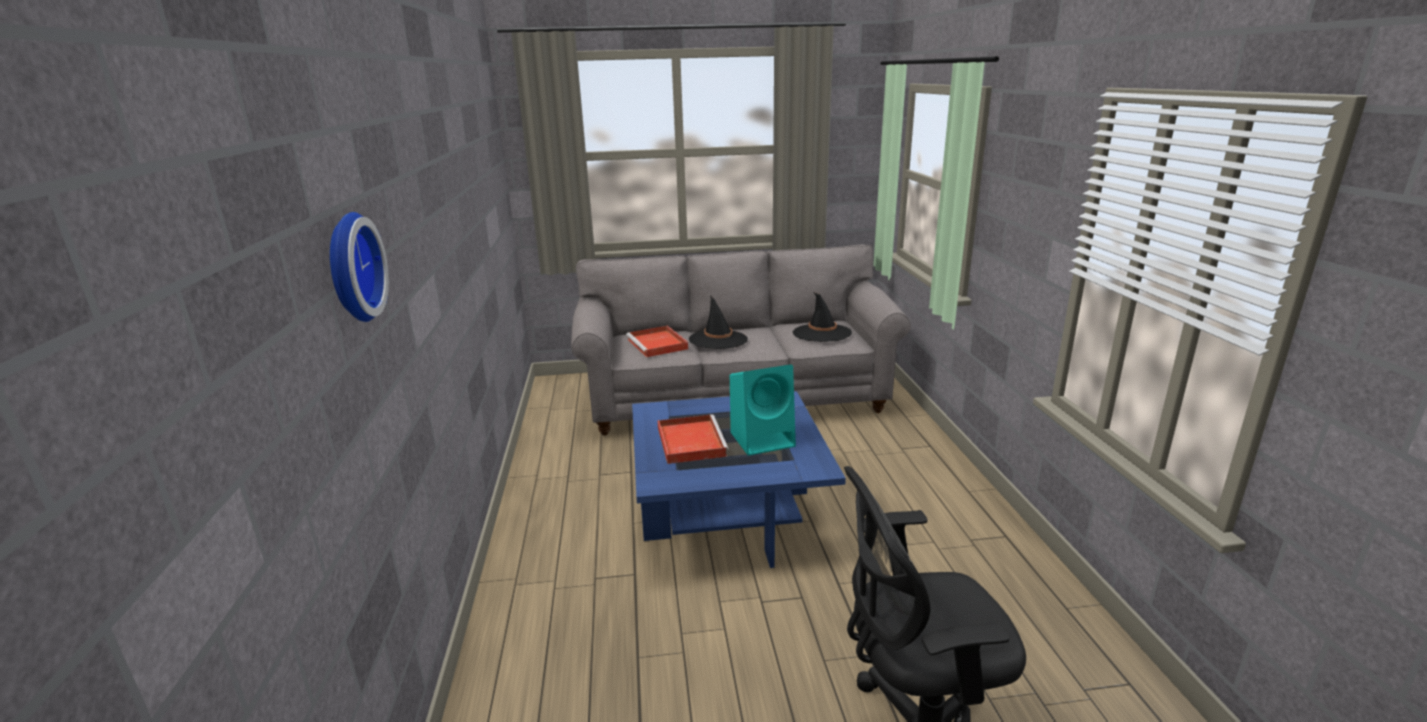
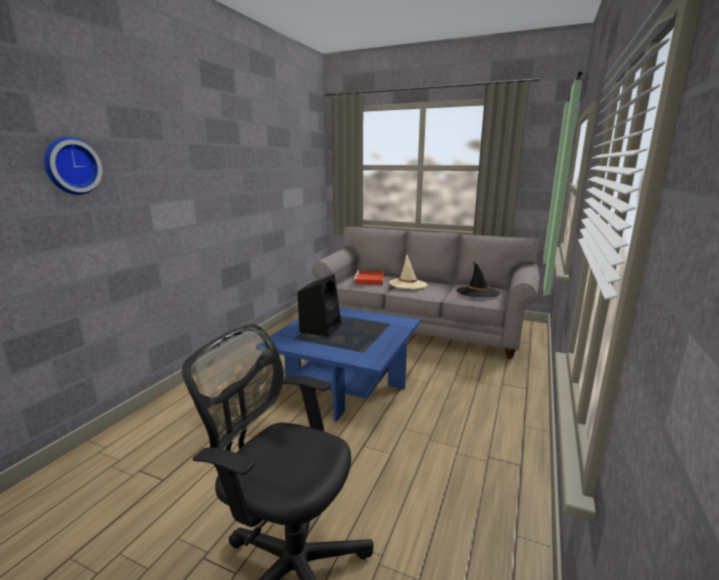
camera: 30 degrees right, 5 degrees down
(690, 441) = (321, 328): red tray -> black speaker
(718, 340) = (407, 284): black hat -> beige hat
(763, 439) = (362, 337): turquoise speaker -> none

